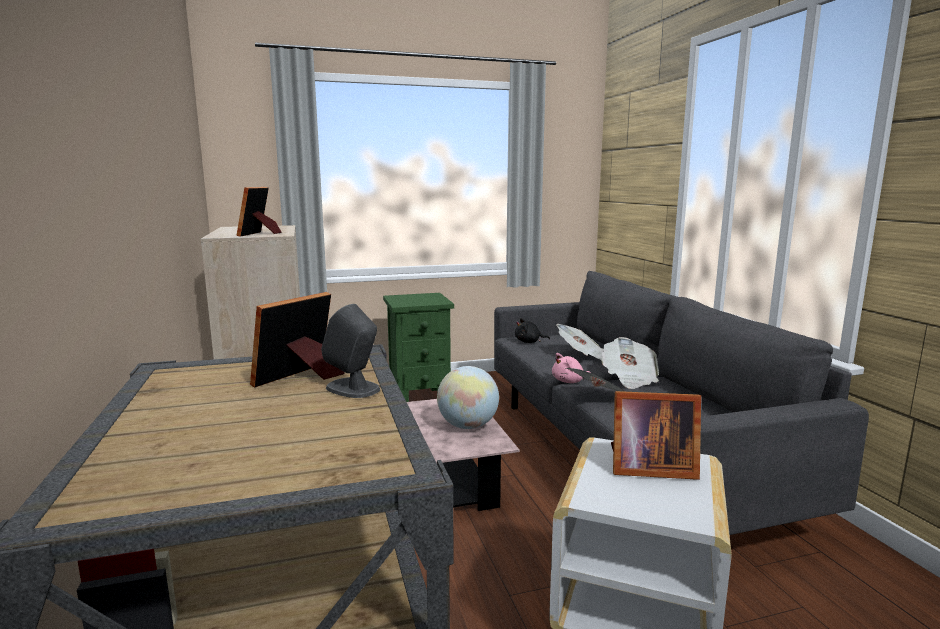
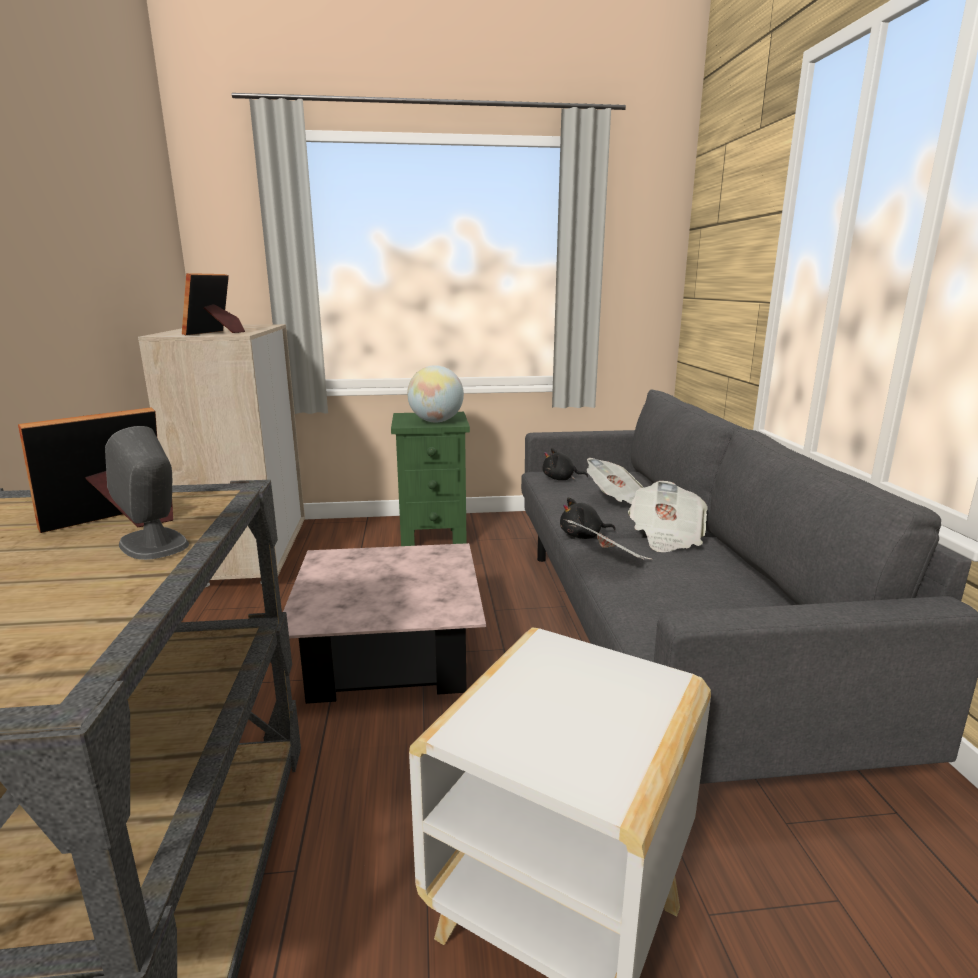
camera: 10 degrees right, 5 degrees up
(468, 426) = (437, 585): globe -> globe (436, 421)
(569, 381) = (583, 536): pink plush toy -> black plush toy
(648, 468) = (585, 687): picture frame -> none

